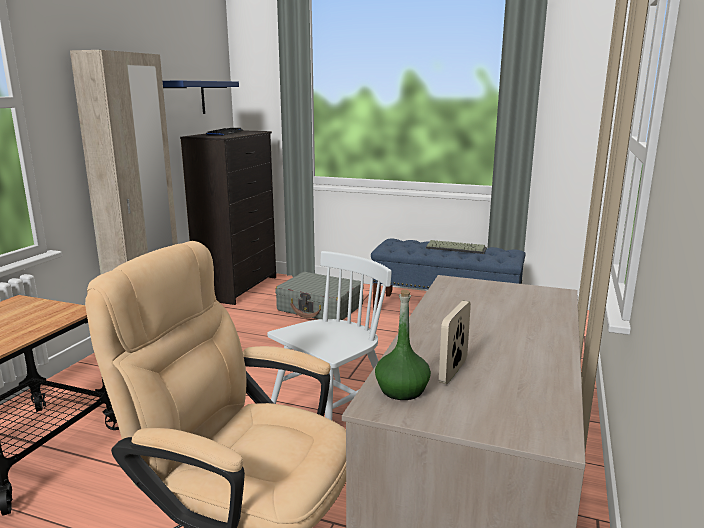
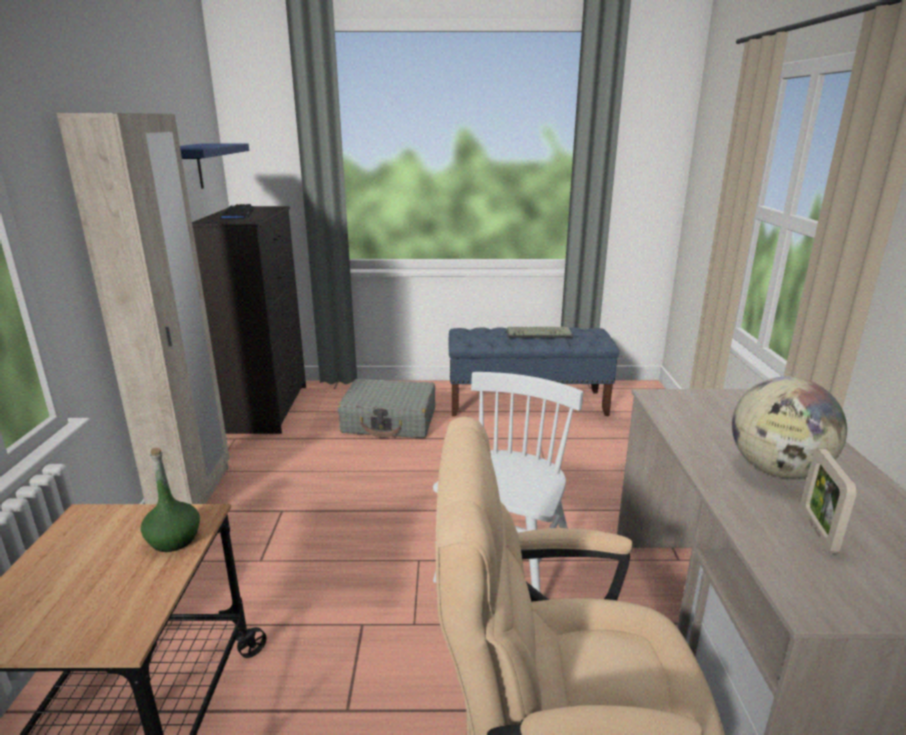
camera: 20 degrees left, 5 degrees up
(402, 390) = (806, 574): green bottle -> green bottle (174, 539)
(480, 334) = (777, 470): none -> globe

